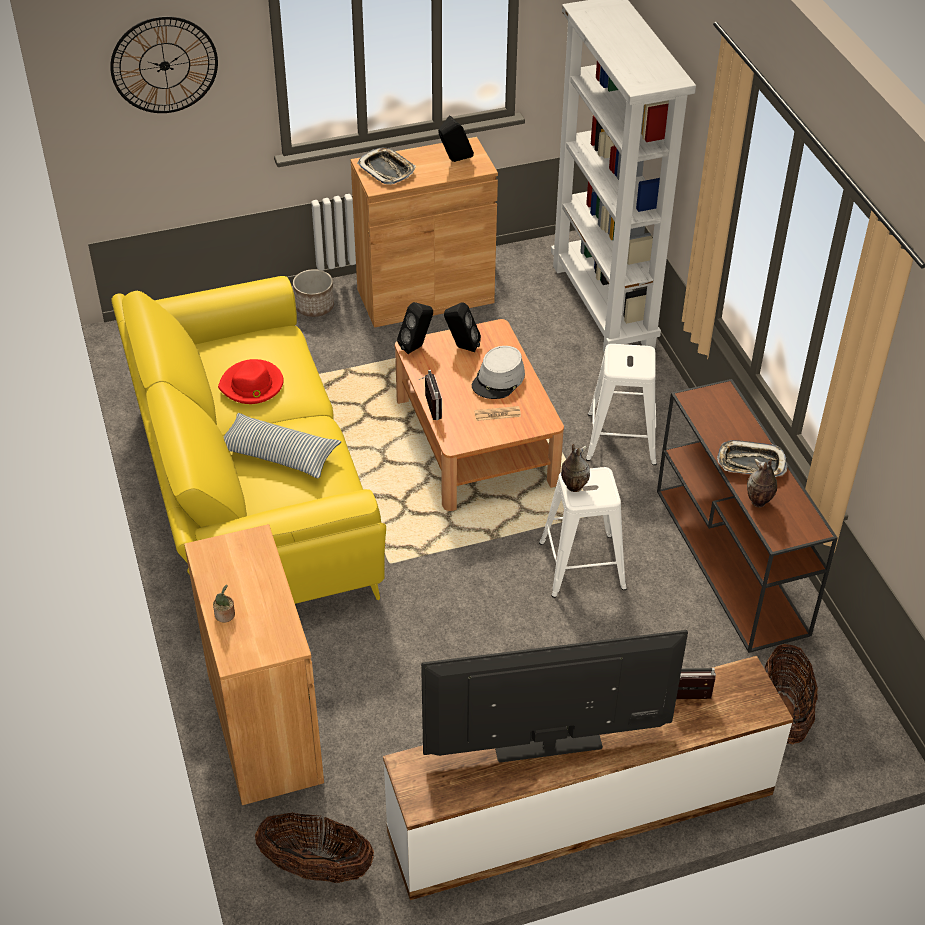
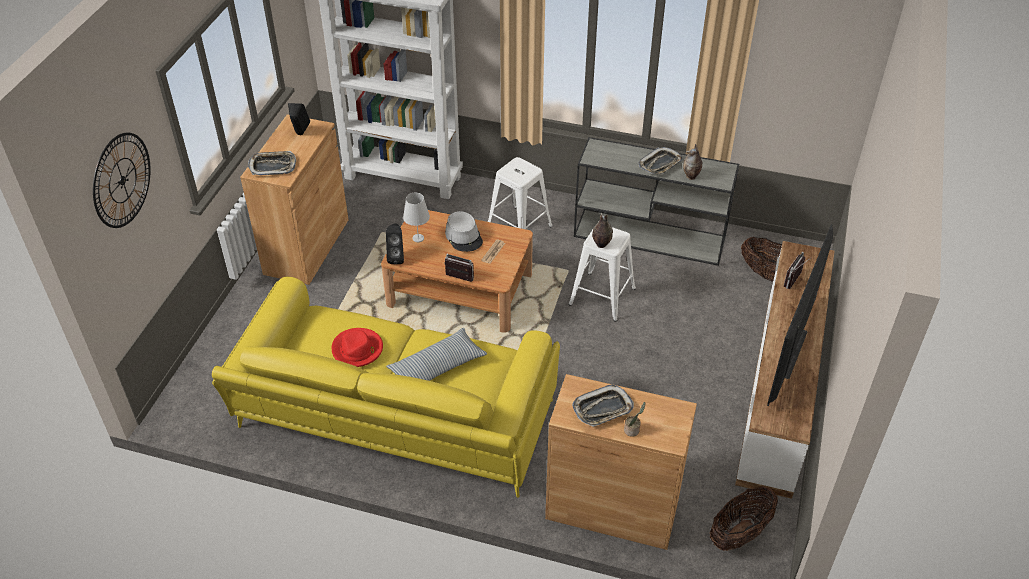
camera: 55 degrees left, 0 degrees up
(238, 577) = (602, 409): none -> tray
(315, 306) = (256, 303): planter -> none
(461, 347) = (418, 238): black speaker -> white table lamp
(732, 562) = (651, 236): brown console table -> grey console table

